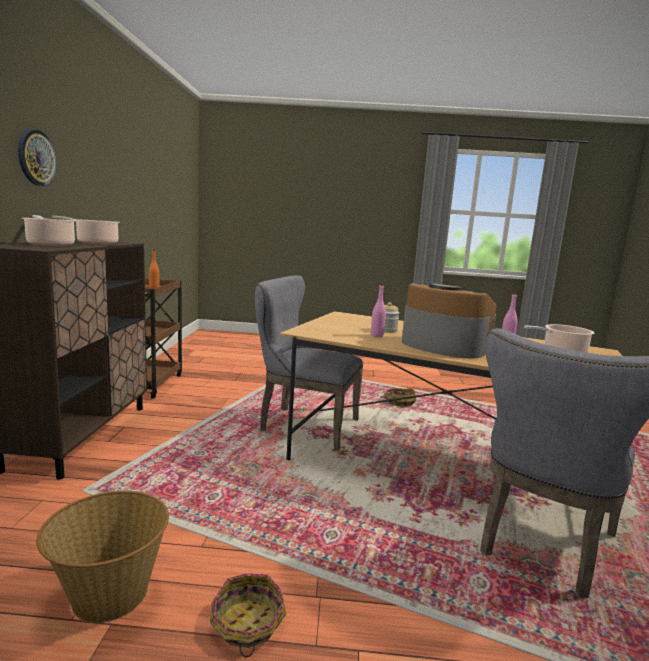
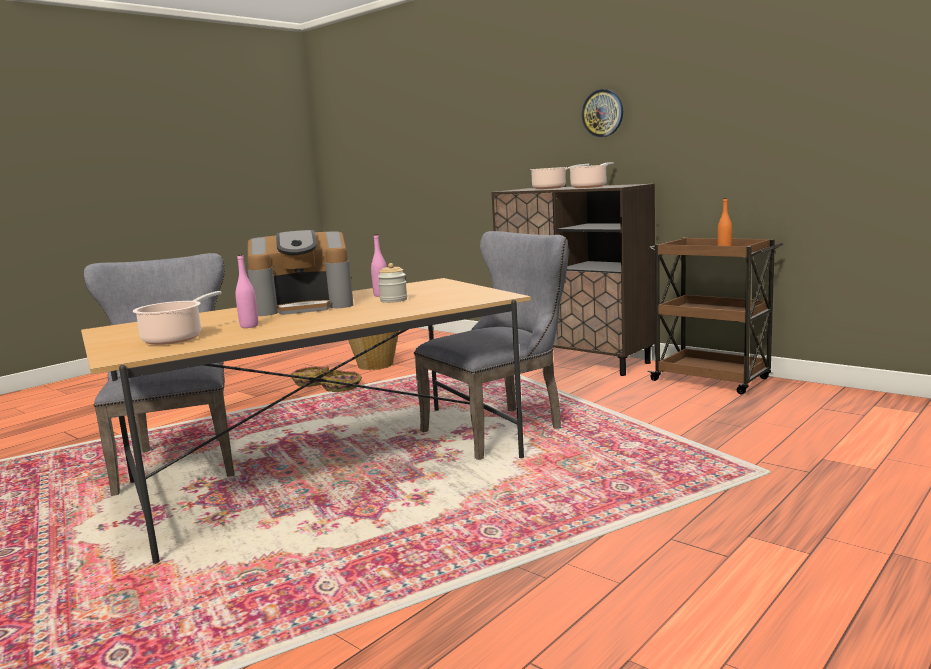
camera: 130 degrees right, 0 degrees up
(399, 402) = (504, 512): basket -> basket (342, 387)

